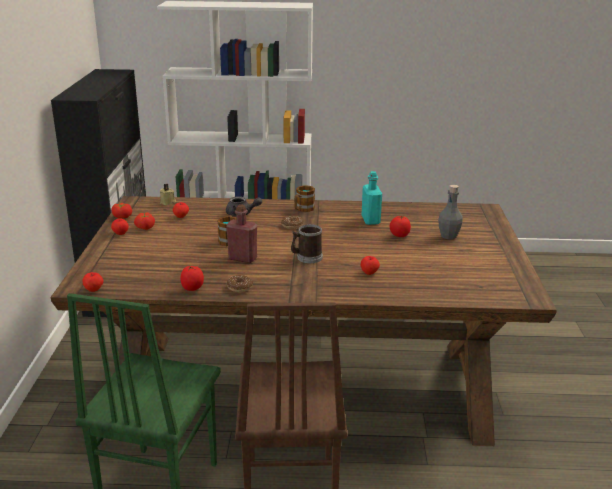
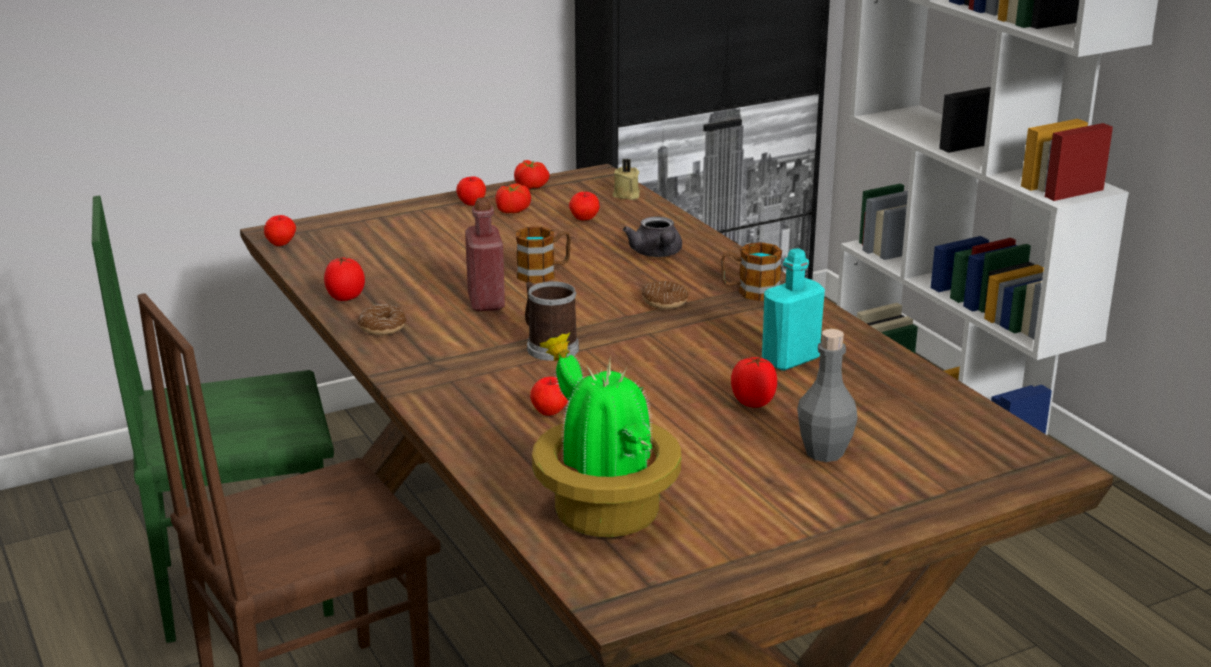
camera: 60 degrees right, 0 degrees up
(461, 284) = (603, 511): none -> potted plant

